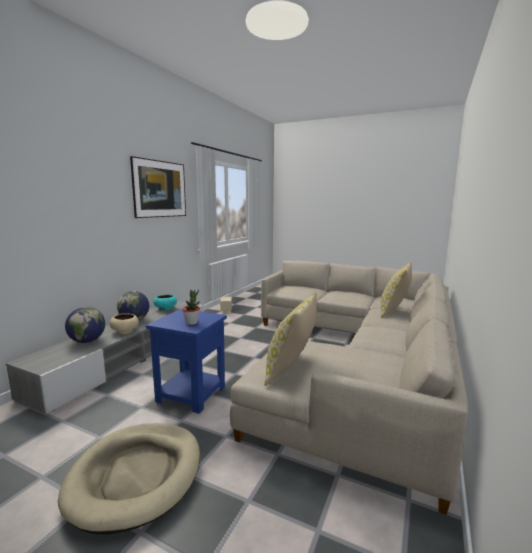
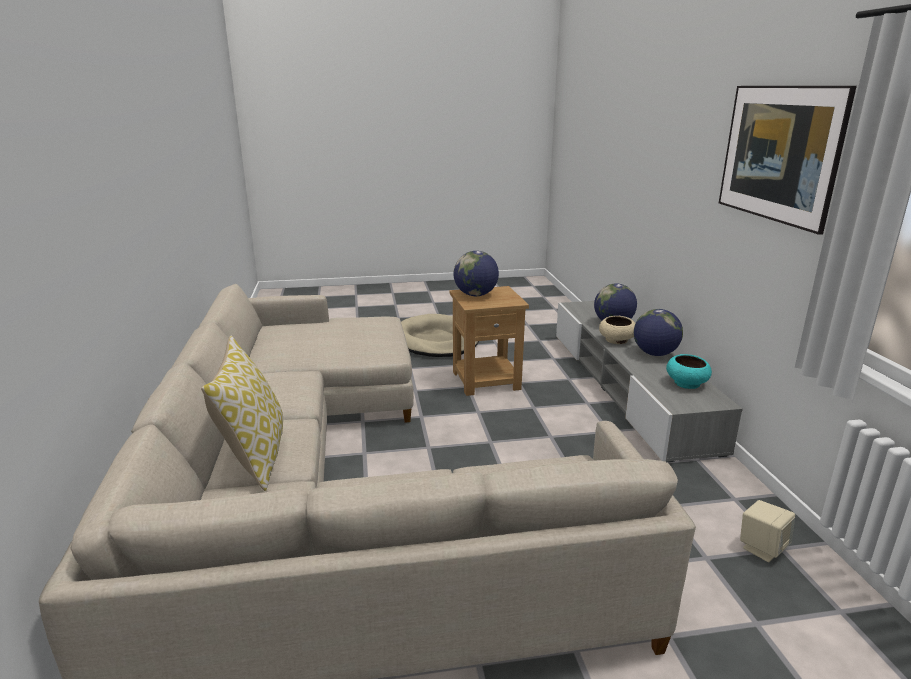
camera: 145 degrees right, 10 degrees up
(190, 394) = (487, 380): blue side table -> brown side table
(191, 323) = (475, 295): potted plant -> globe
(290, 369) = (360, 328): pillow -> none

